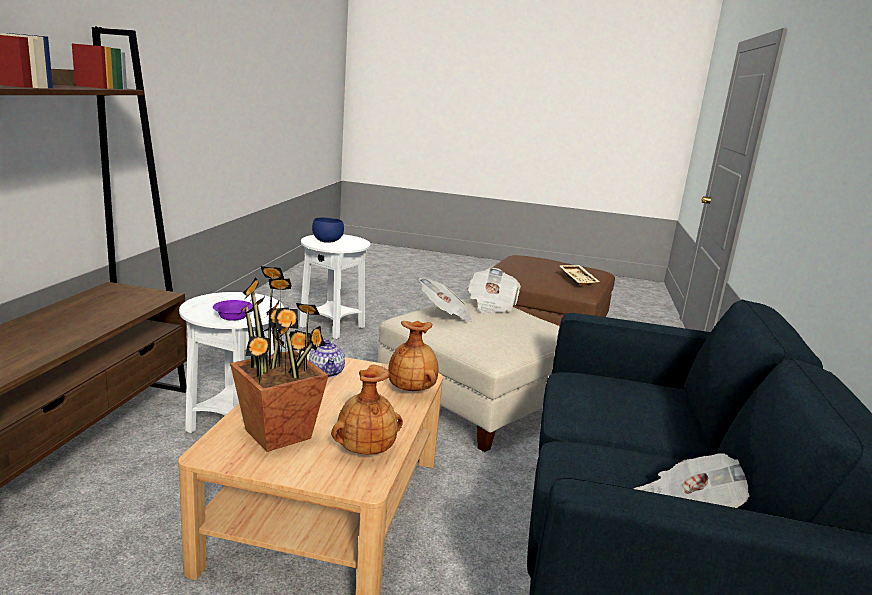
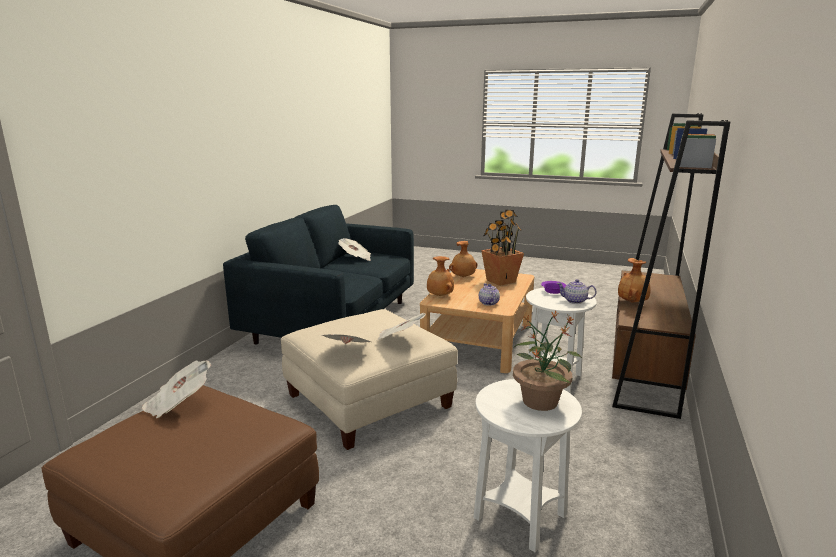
camera: 170 degrees left, 0 degrees up
(110, 319) = (633, 302): none -> brown vase
(216, 302) = (575, 301): none -> teapot
(326, 241) = (540, 401): blue bowl -> potted plant
(578, 279) = (178, 404): beige tray -> newspaper

